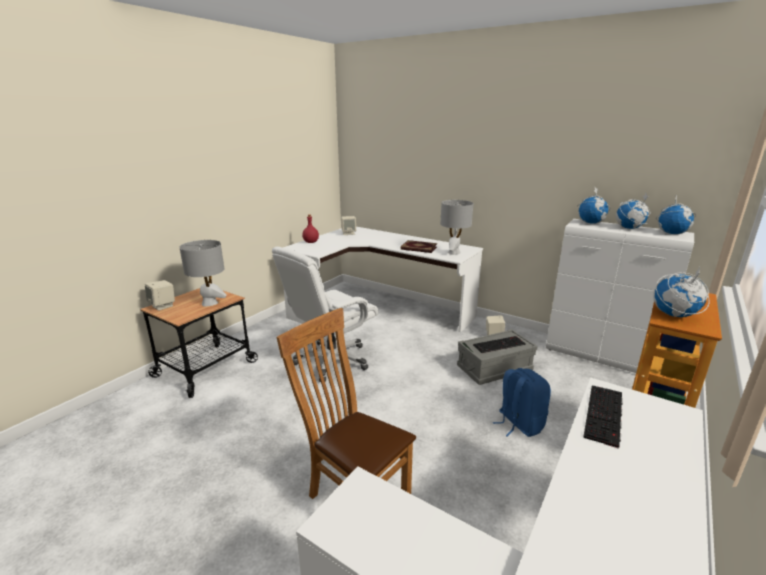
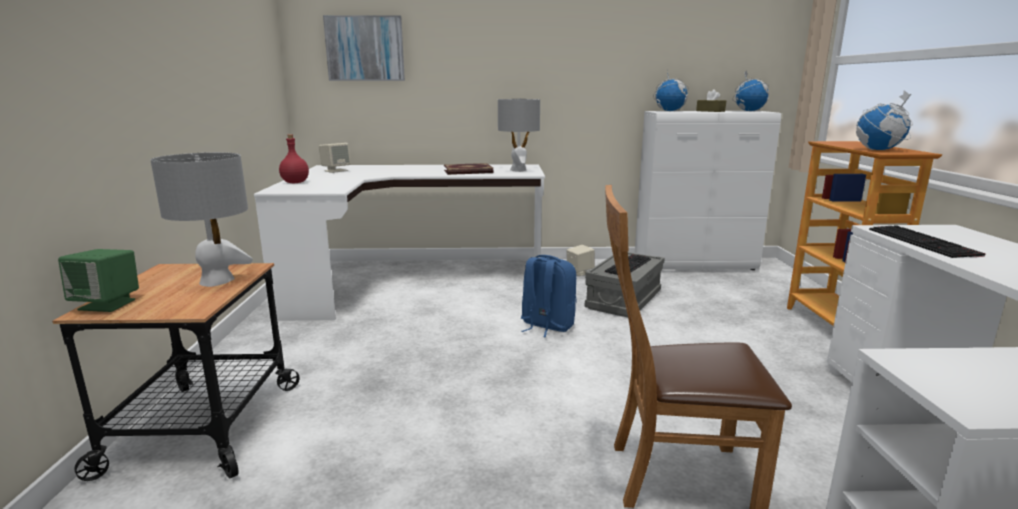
camera: 35 degrees left, 5 degrees down
(163, 306) = (108, 304): beige speaker -> green speaker
(331, 361) = (422, 348): white office chair -> none
(380, 154) = (365, 48): none -> picture
(519, 424) = (717, 338): blue backpack -> blue backpack (546, 325)
(629, 228) = (710, 111): globe -> brown tissue box

